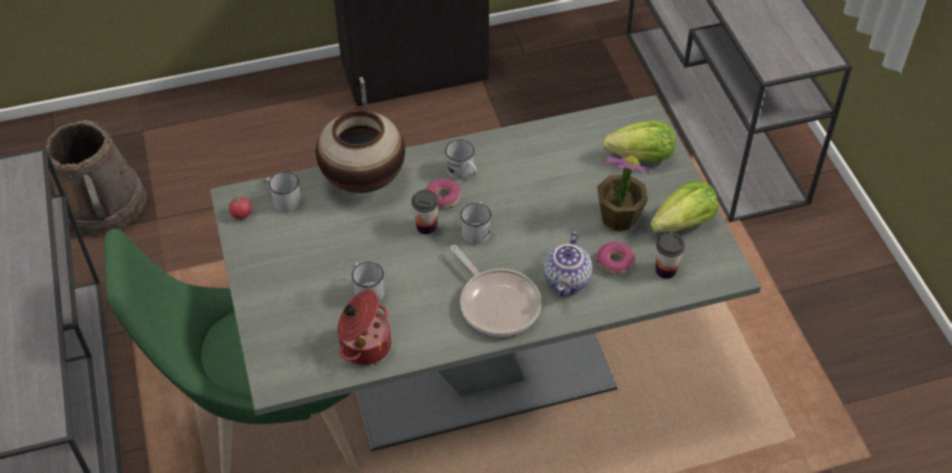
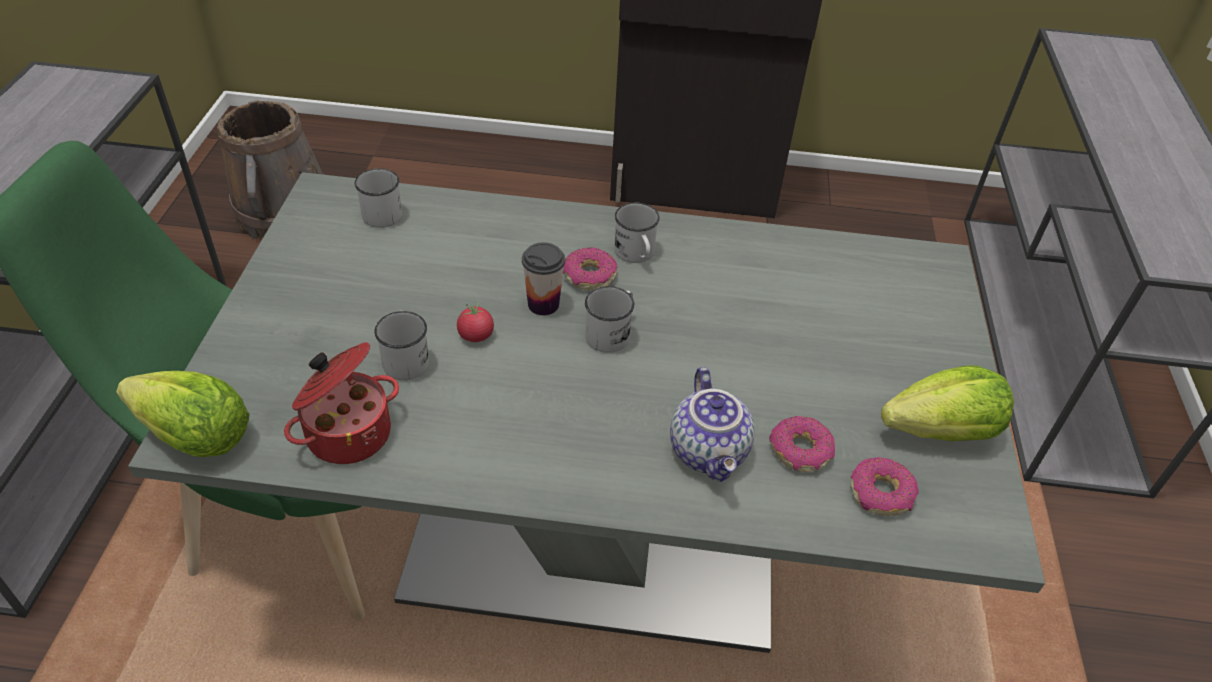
camera: 20 degrees right, 5 degrees down
(241, 214) = (316, 211): tomato -> tomato (476, 335)
(363, 179) = (498, 220): vase -> none
(497, 303) = (581, 445): frying pan -> none
(568, 281) = (710, 452): teapot -> teapot turned 45 degrees counterclockwise
(618, 217) = (837, 387): potted plant -> none
(641, 157) = (911, 317): lettuce -> lettuce (195, 437)
(666, 270) = (881, 494): cup -> donut

